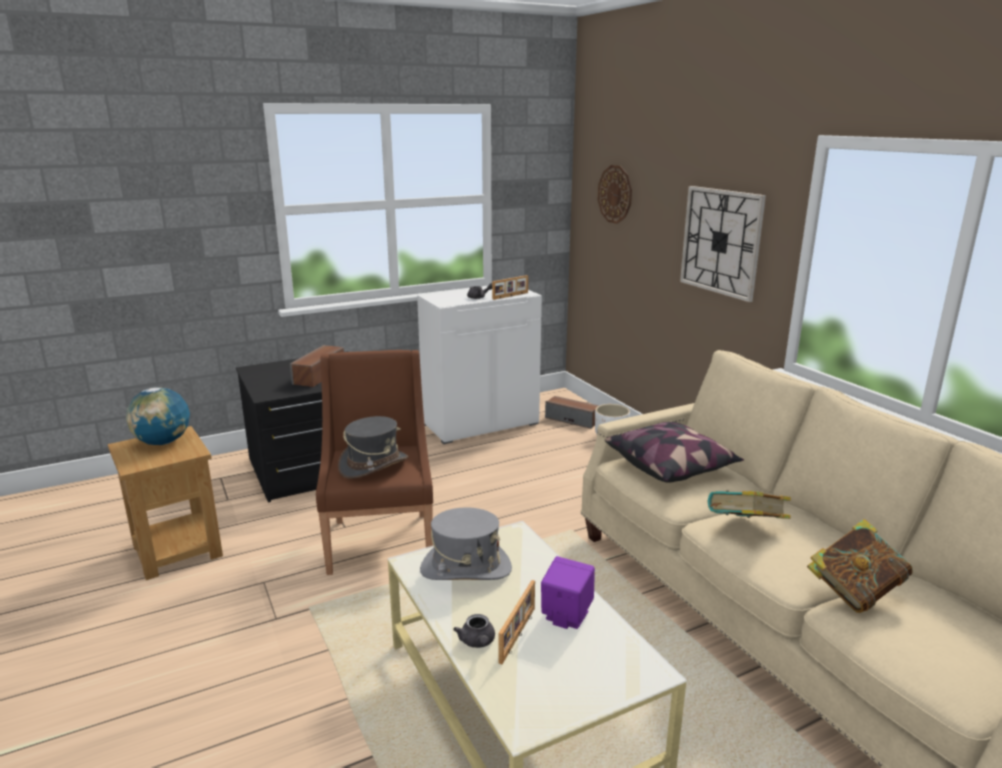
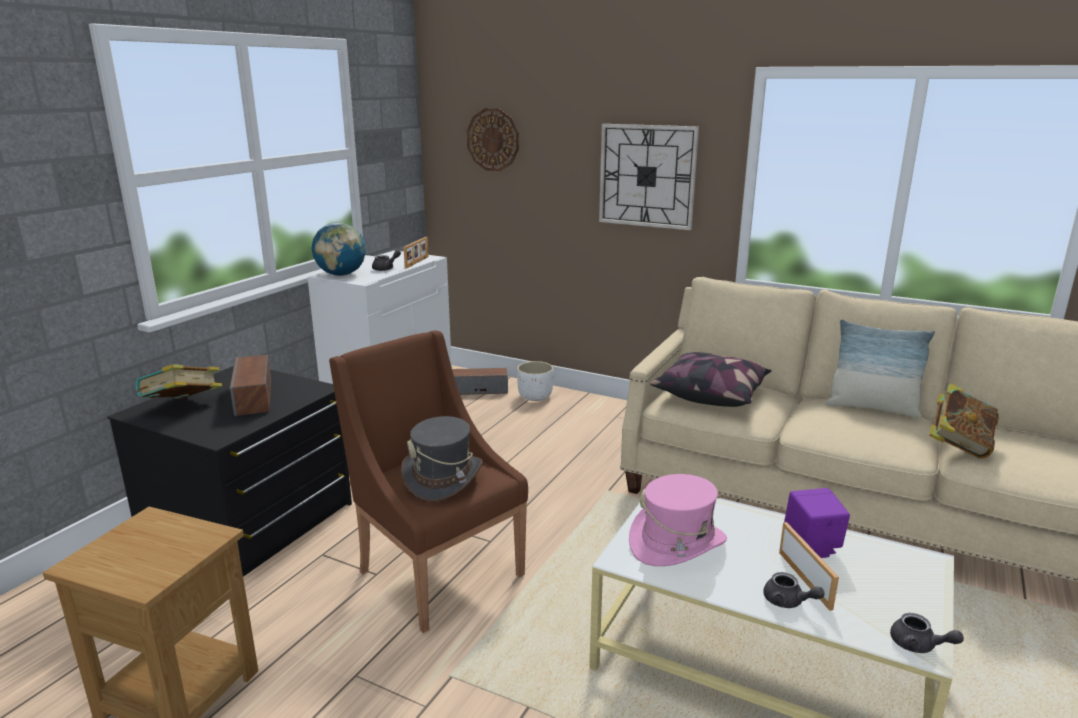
camera: 35 degrees left, 0 degrees up
(163, 442) = (140, 539): globe -> globe (341, 274)
(465, 568) = (677, 543): grey hat -> pink hat
(525, 721) = (918, 646): none -> grey teapot
(745, 529) = (833, 425): book -> book (182, 407)
(825, 528) = (872, 408): none -> pillow

